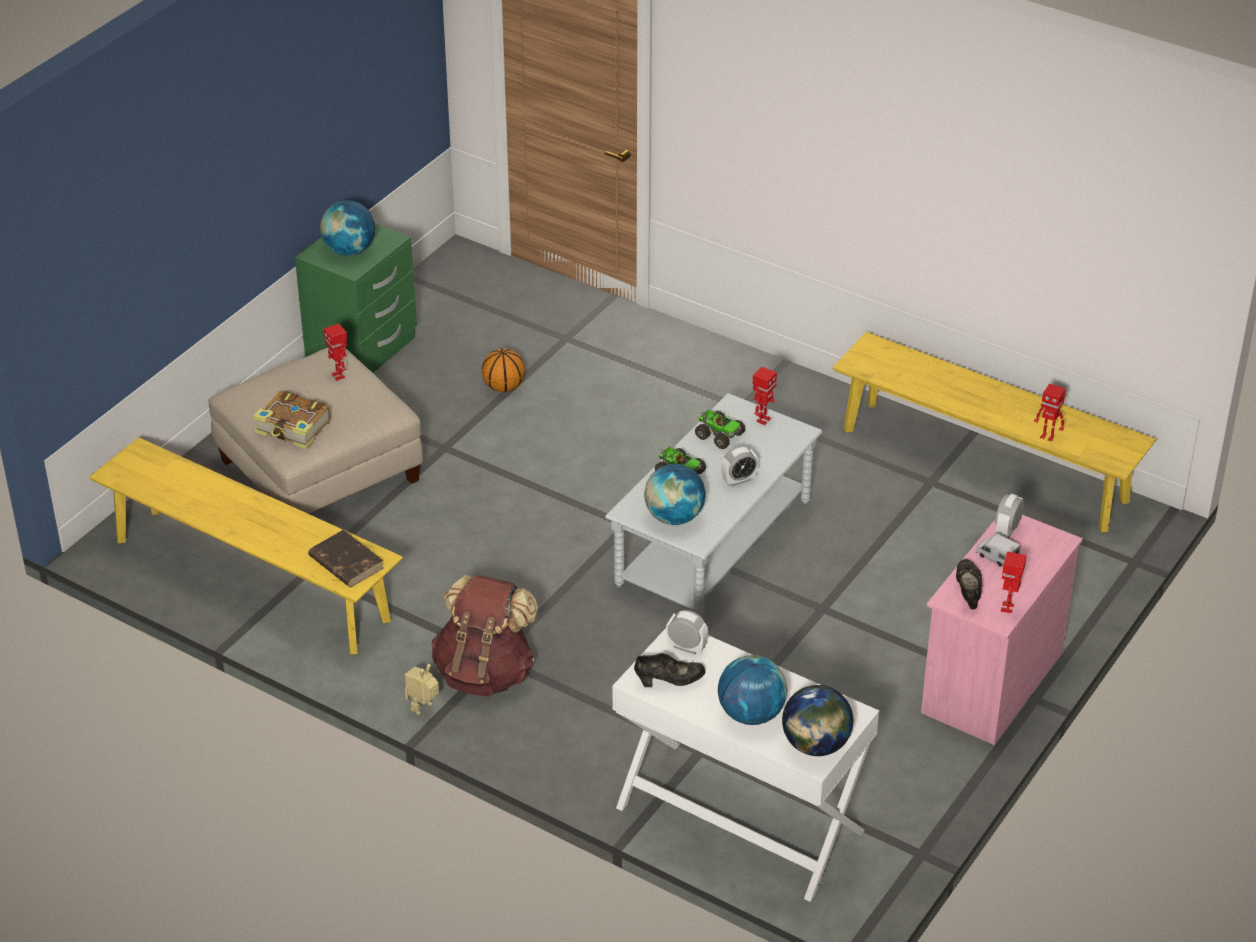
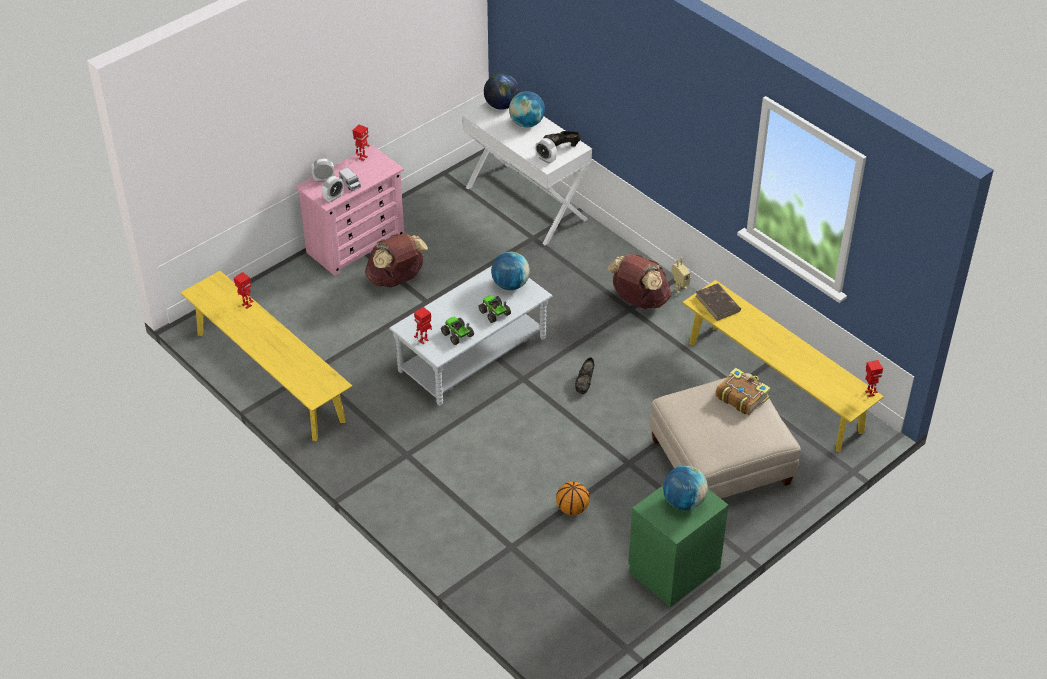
camera: 165 degrees left, 5 degrees up
(339, 376) = (704, 436): toy robot -> toy robot (869, 393)
(739, 480) = (460, 301): alarm clock -> alarm clock (324, 179)
(889, 634) = (396, 280): none -> brown backpack
(968, 592) = (378, 169): black shoe -> black shoe (584, 383)

